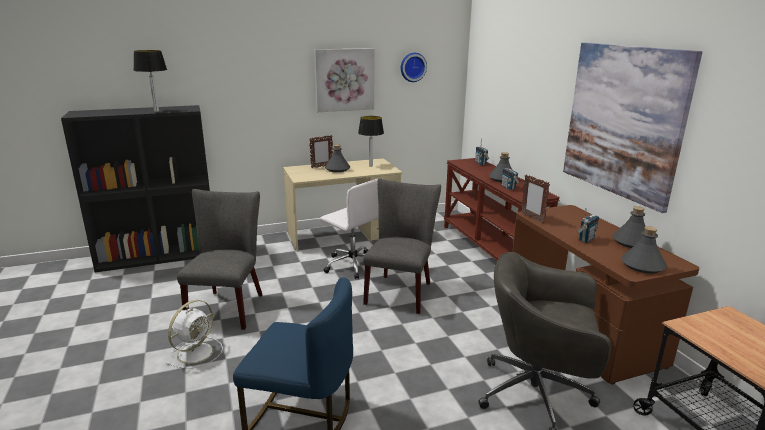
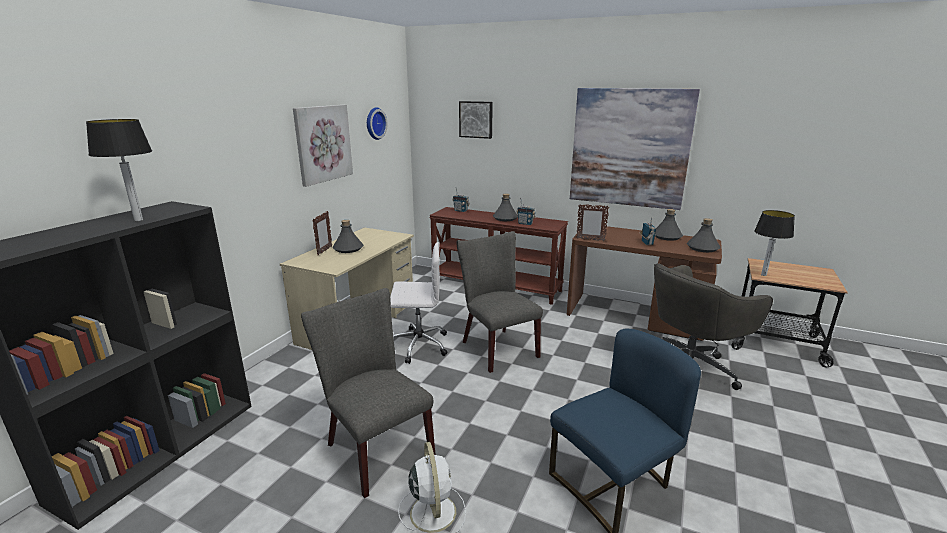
camera: 45 degrees left, 0 degrees up
(371, 166) = (372, 237): table lamp -> table lamp (764, 275)
(507, 71) = (476, 119): none -> picture

